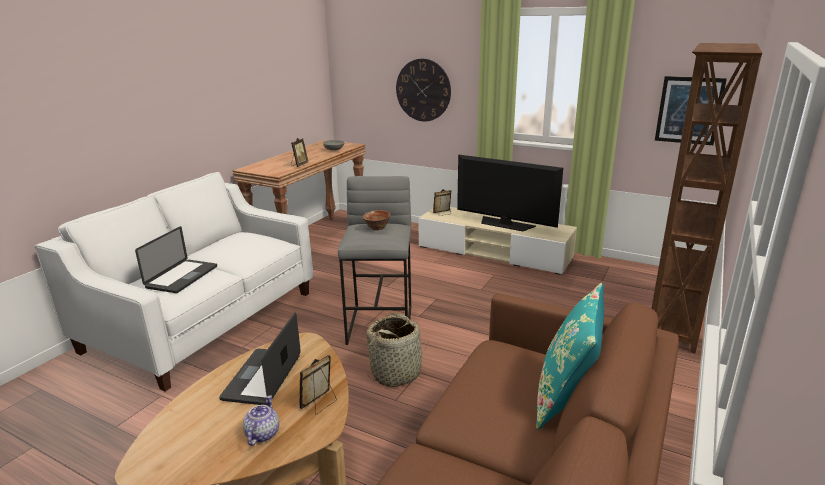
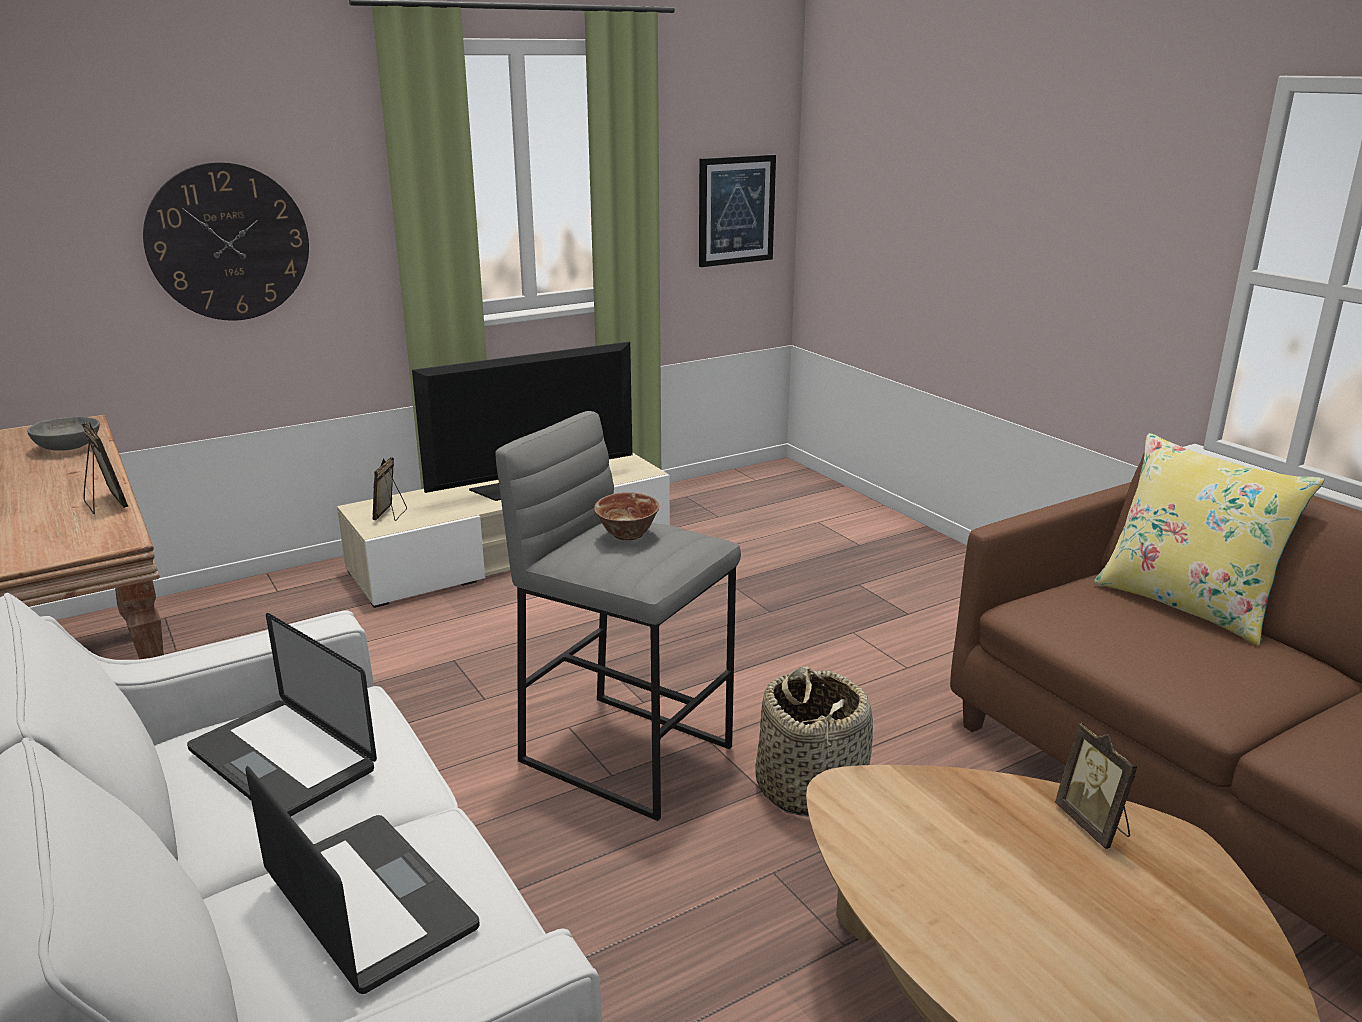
camera: 60 degrees left, 0 degrees up
(262, 434) = (1170, 918): teapot -> none
(263, 377) = (963, 878): laptop -> laptop (282, 760)
(566, 397) = (1186, 604): turquoise pillow -> yellow pillow
(673, 322) = (873, 523): brown bookcase -> none

